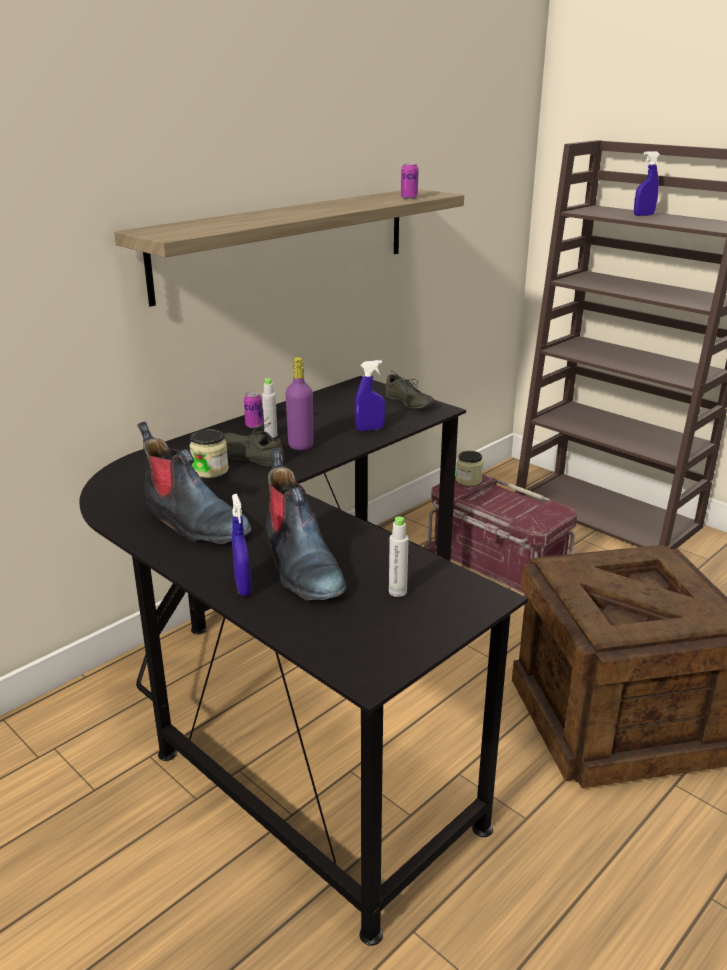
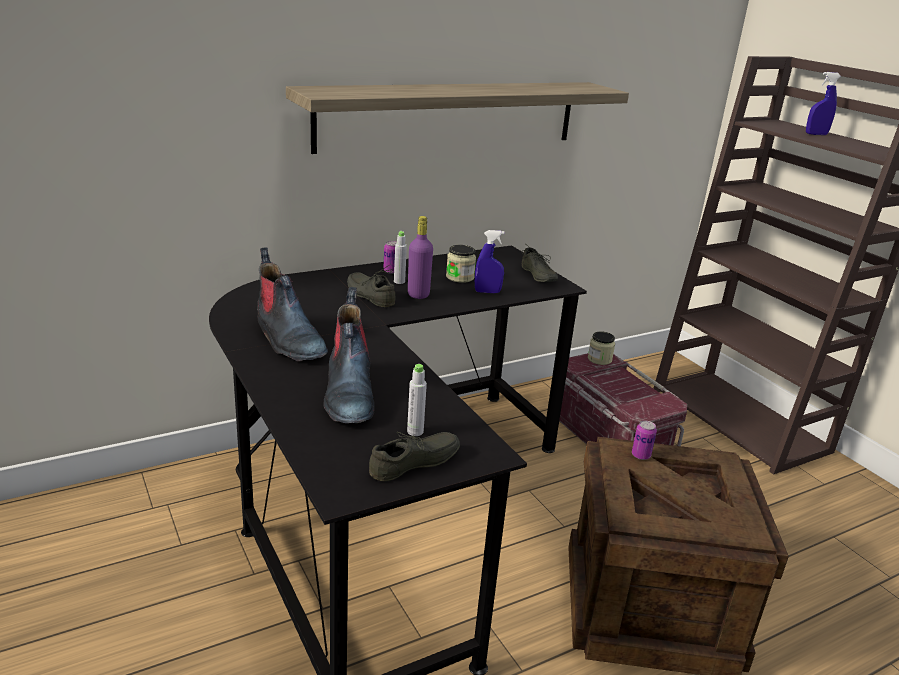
camera: 15 degrees right, 0 degrees up
(210, 470) = (330, 301): jar -> jar (460, 277)
(243, 587) = (291, 399): blue spray bottle -> none
(409, 198) = (572, 89): can -> can (641, 455)
(422, 626) = (416, 465): none -> grey shoe

